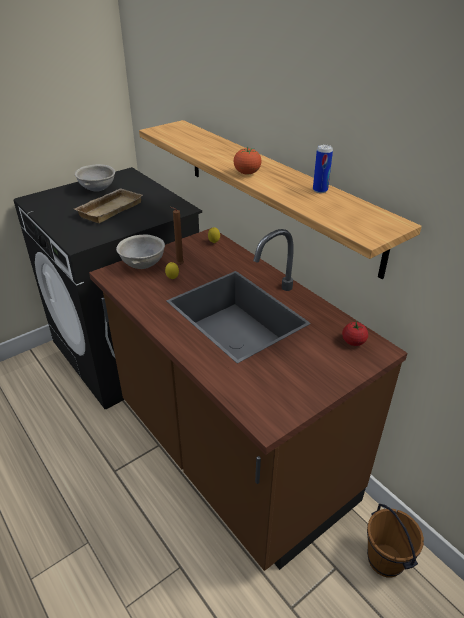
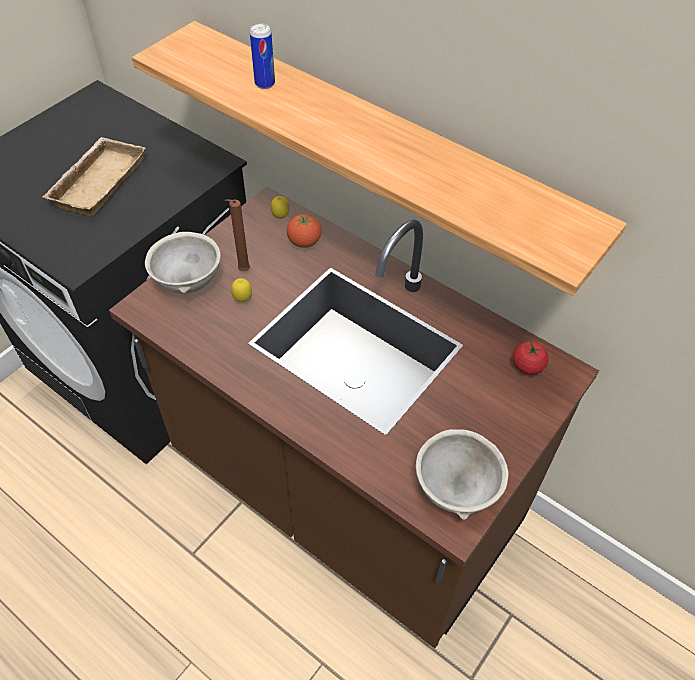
camera: 15 degrees left, 15 degrees up
(98, 189) = (61, 140): grey bowl -> grey bowl (457, 488)
(247, 173) = (348, 145): tomato -> tomato (304, 242)
(320, 190) = (468, 168): can -> can (265, 84)
(385, 560) = (567, 589): brown bucket -> none

